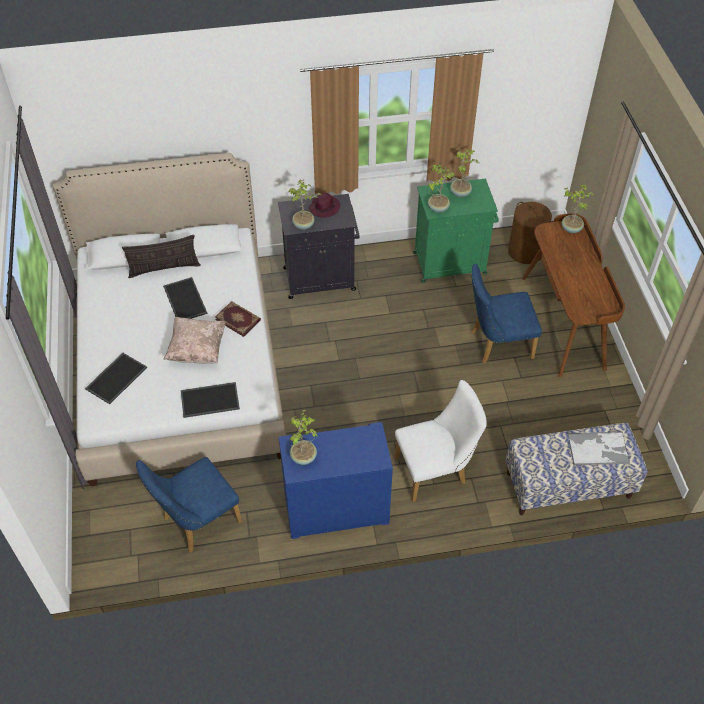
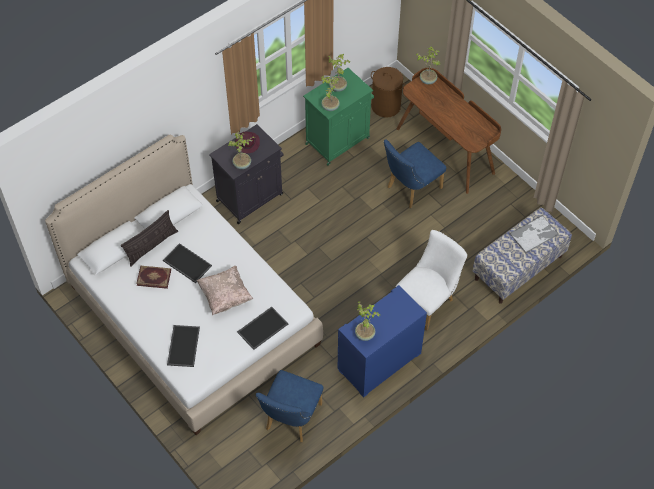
camera: 30 degrees left, 5 degrees up
(238, 319) = (238, 259): book -> book (154, 277)

